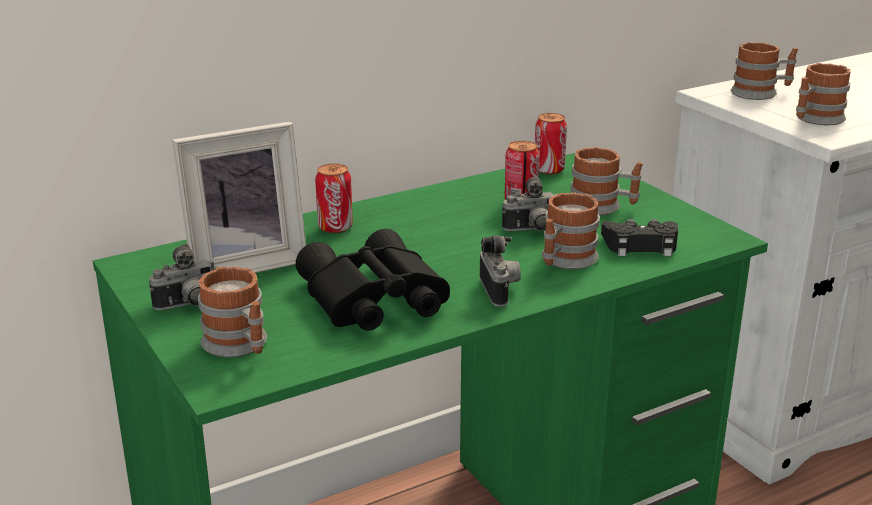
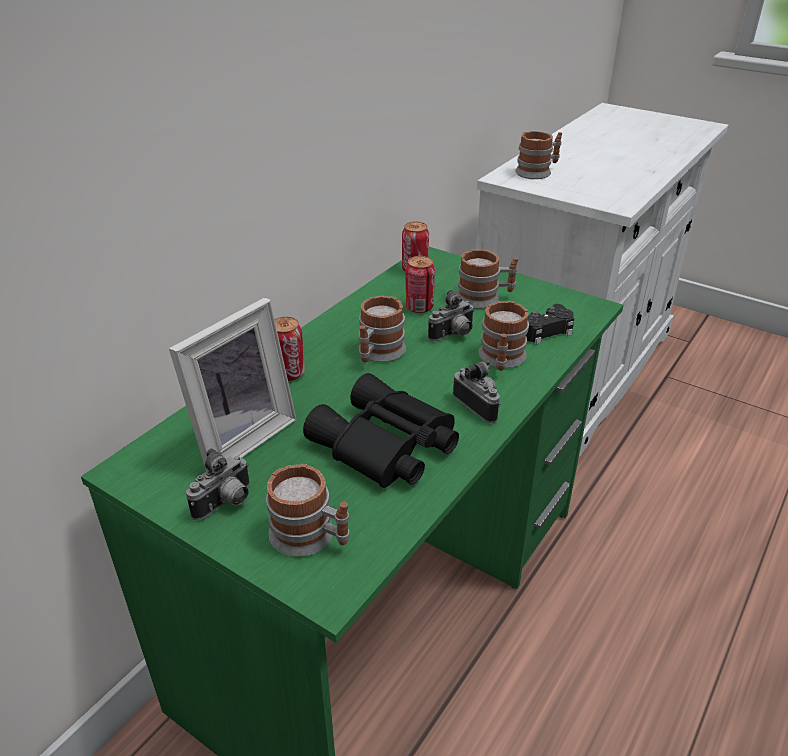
camera: 25 degrees left, 10 degrees up
(815, 119) = (596, 190): mug -> mug (378, 353)

